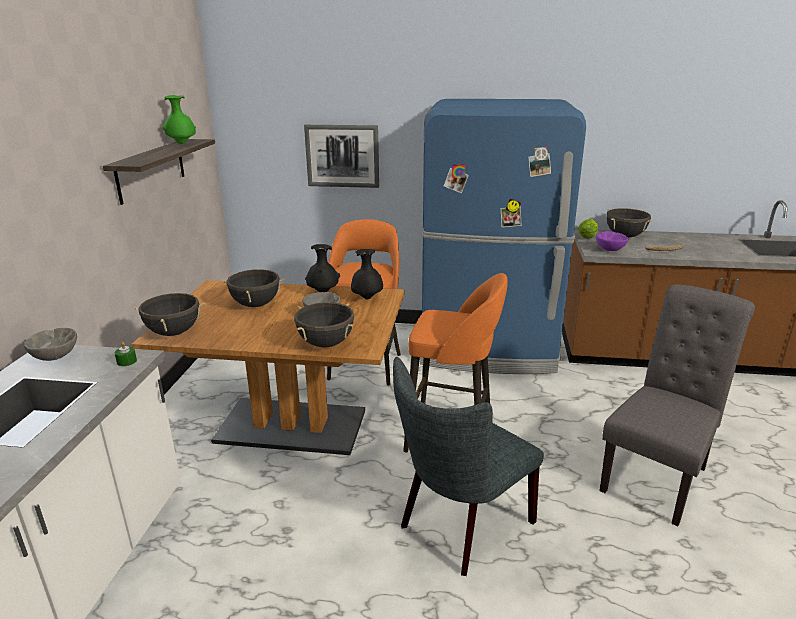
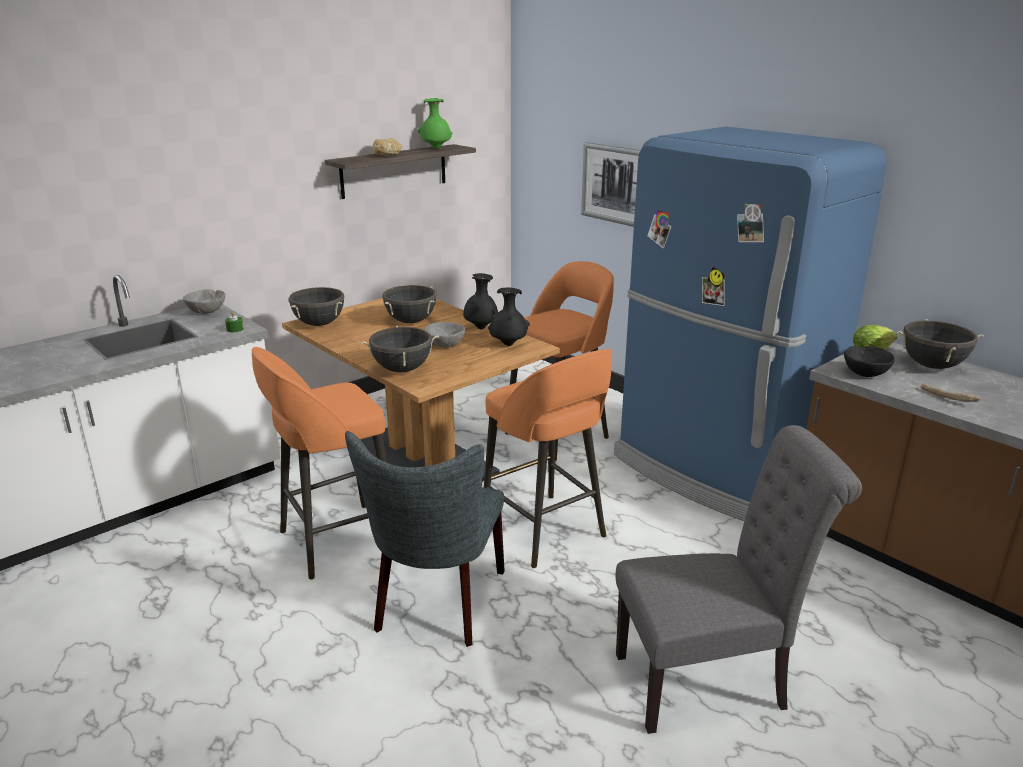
camera: 40 degrees right, 0 degrees up
(155, 154) = (387, 155): none -> bread
(316, 526) = (335, 541): none -> orange stool
(460, 527) = (437, 605): grey chair -> grey chair turned 75 degrees counterclockwise
(609, 249) = (865, 374): purple bowl -> black bowl

